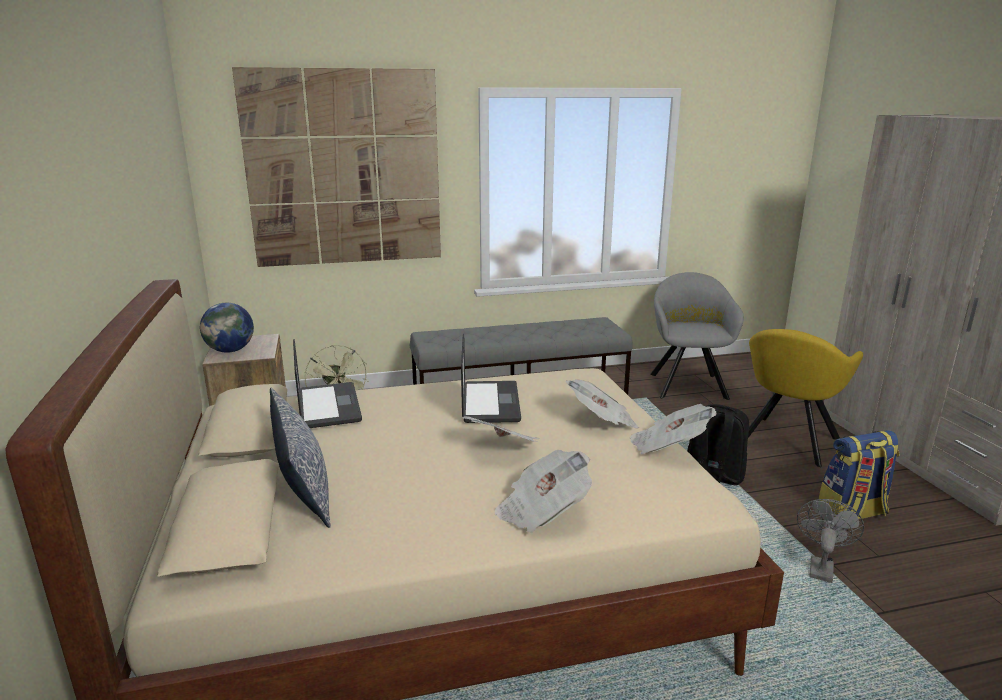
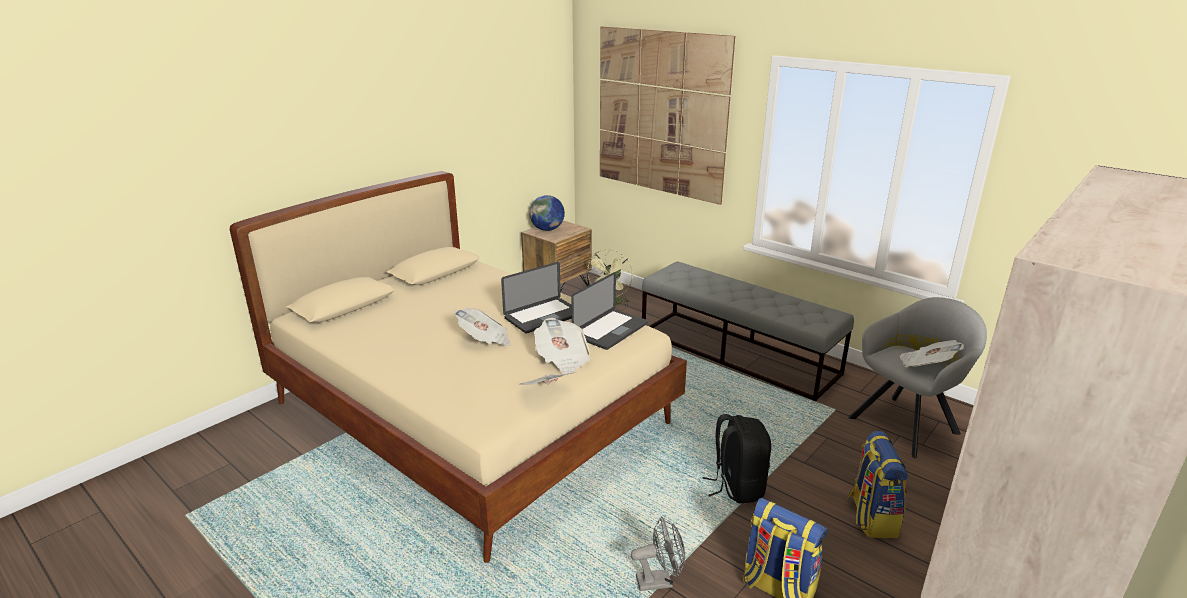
camera: 55 degrees right, 5 degrees up
(303, 484) = (394, 306): pillow -> none
(329, 406) = (482, 278): laptop -> laptop (610, 330)
(542, 511) = (421, 373): newspaper -> newspaper (926, 366)
(786, 442) = (871, 517): yellow armchair -> backpack

